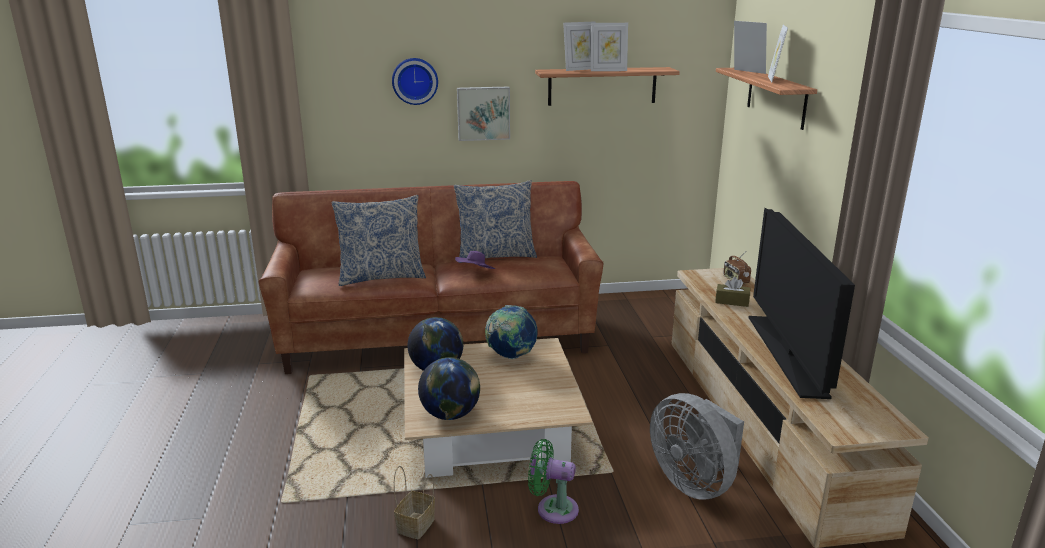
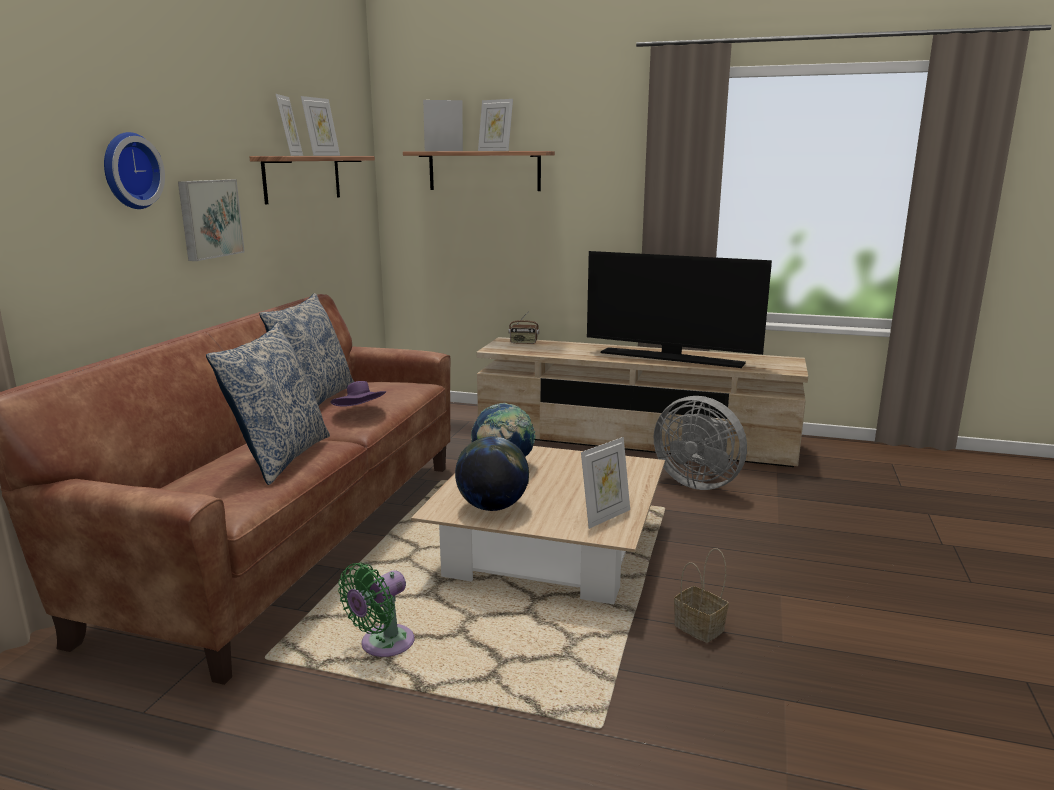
camera: 65 degrees left, 5 degrees down
(450, 415) = (605, 516): globe -> picture frame
(553, 509) = (705, 547): green fan -> green fan (382, 645)
(694, 482) = (698, 482): grey fan -> grey fan turned 45 degrees clockwise
(732, 301) = (563, 351): brown tissue box -> none

